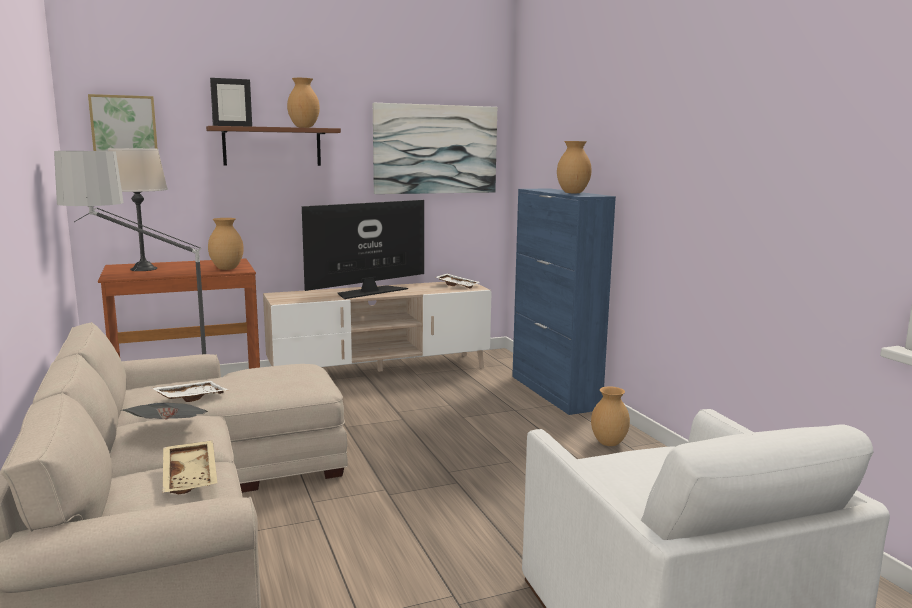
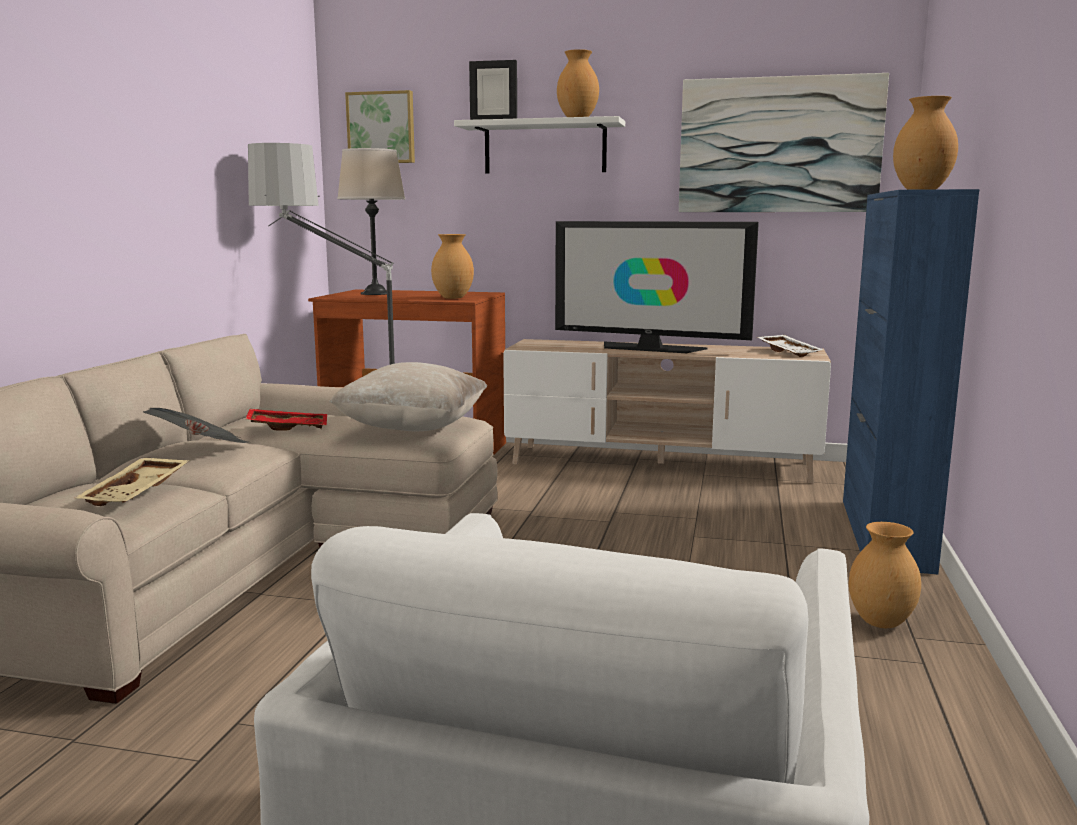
camera: 35 degrees right, 0 degrees up
(190, 397) = (288, 428): white tray -> red tray
(272, 146) = (545, 148): brown shelf -> white shelf
(291, 381) = (413, 429): none -> beige pillow
(369, 292) = (650, 348): television -> television turned 150 degrees counterclockwise

